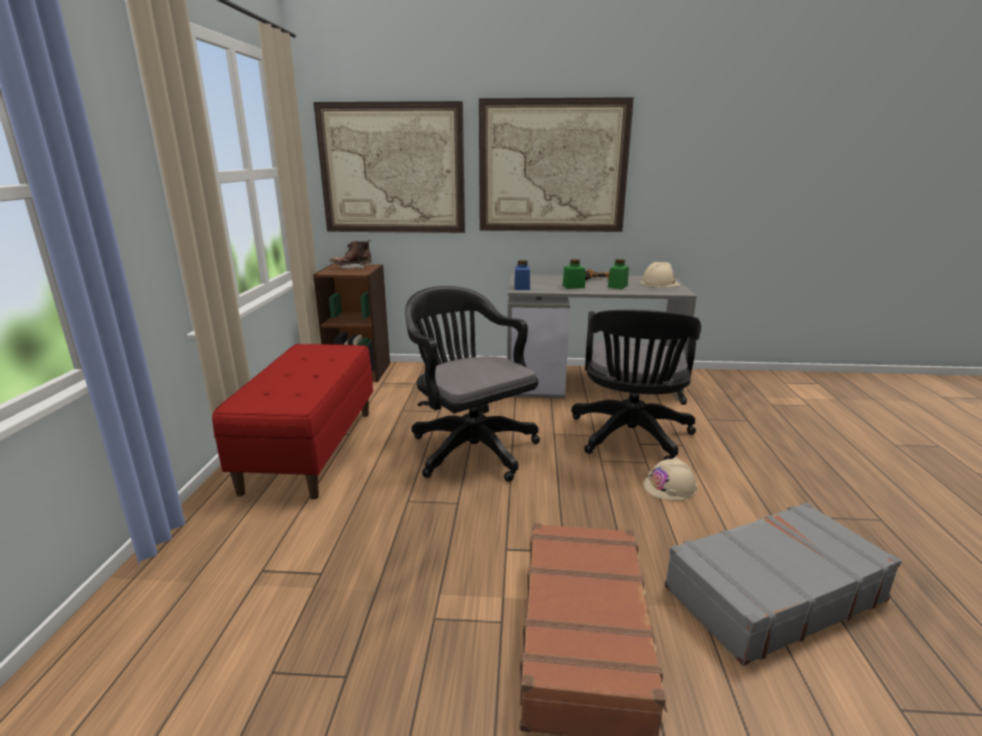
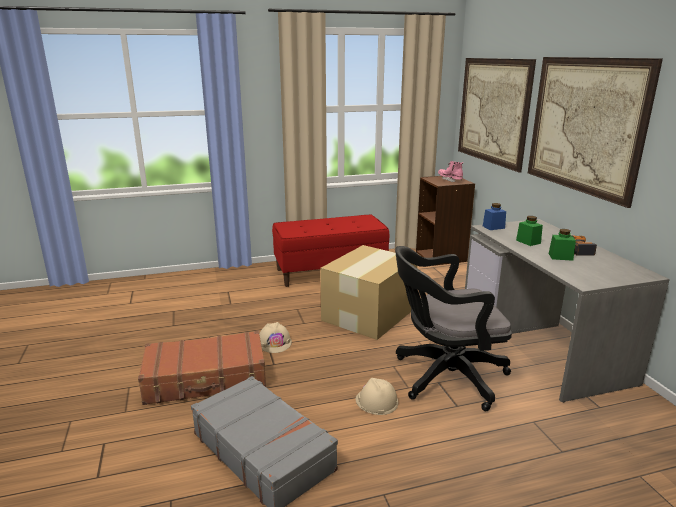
camera: 70 degrees right, 0 degrees up
(351, 268) = (450, 180): brown boot -> pink boot
(470, 447) = (370, 314): black office chair -> cardboard box
(659, 283) = (608, 273): beige hard hat -> beige hard hat (274, 343)

